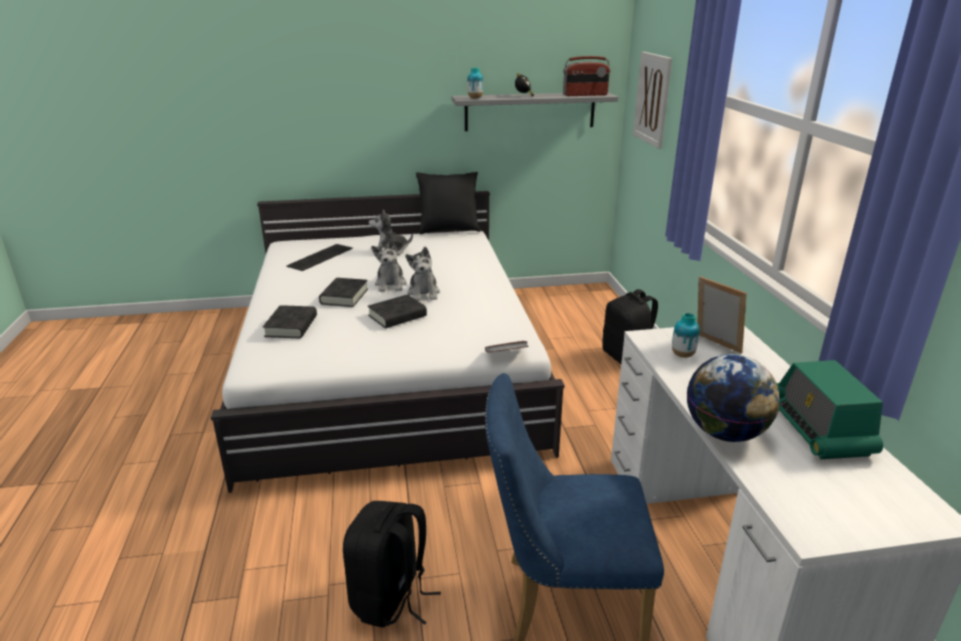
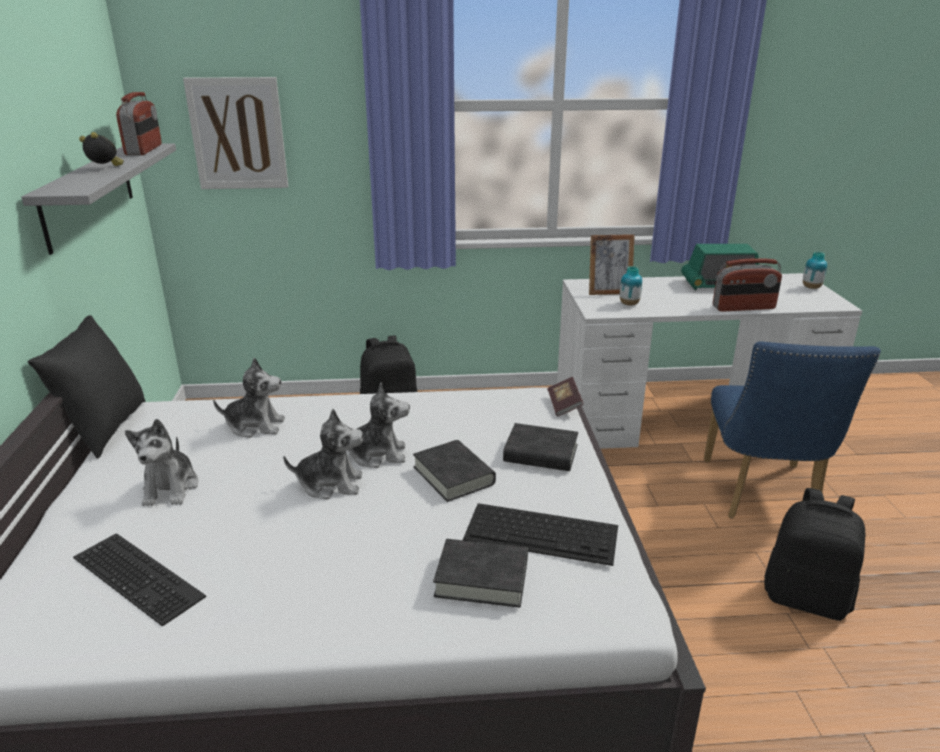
camera: 85 degrees left, 0 degrees up
(328, 343) = (543, 533): none -> keyboard
(344, 296) = (366, 529): black book -> black book (540, 454)
(456, 259) = (255, 426): none -> plush toy
(475, 98) = (82, 186): vase -> vase (811, 287)
(715, 345) = (609, 292): picture frame -> picture frame turned 150 degrees counterclockwise
(725, 433) = (743, 308): globe -> radio

